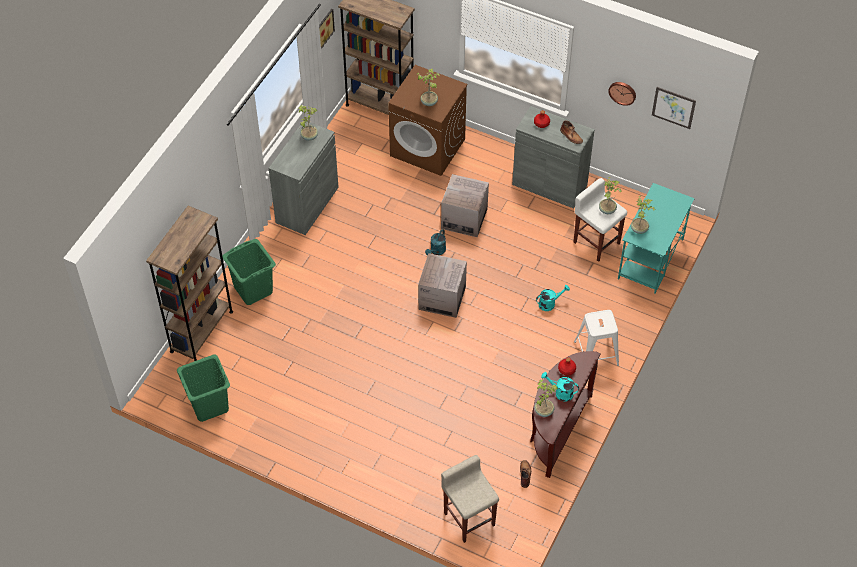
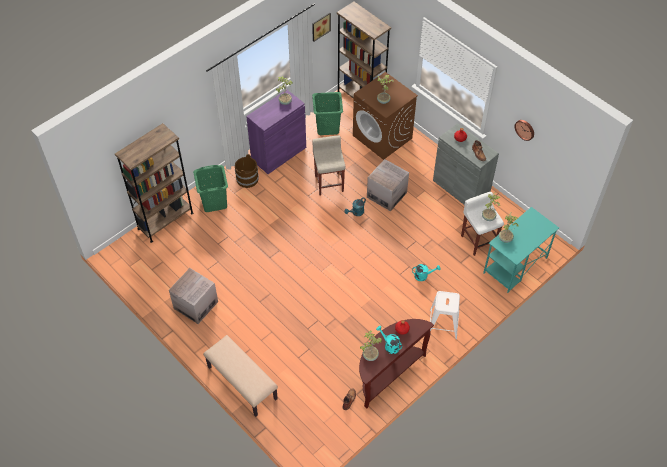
camera: 20 degrees right, 0 degrees up
(209, 405) = (146, 274): green laundry basket -> green laundry basket (327, 127)
(281, 248) = (247, 179): none -> brown bucket
(307, 205) = (278, 153): grey cabinet -> purple cabinet
(389, 496) = (241, 383): none -> beige bench
(442, 298) = (345, 248): cardboard box -> cardboard box (196, 305)
(469, 518) = (292, 419): beige stool -> beige stool (329, 183)
(673, 107) = (560, 151): picture -> none

